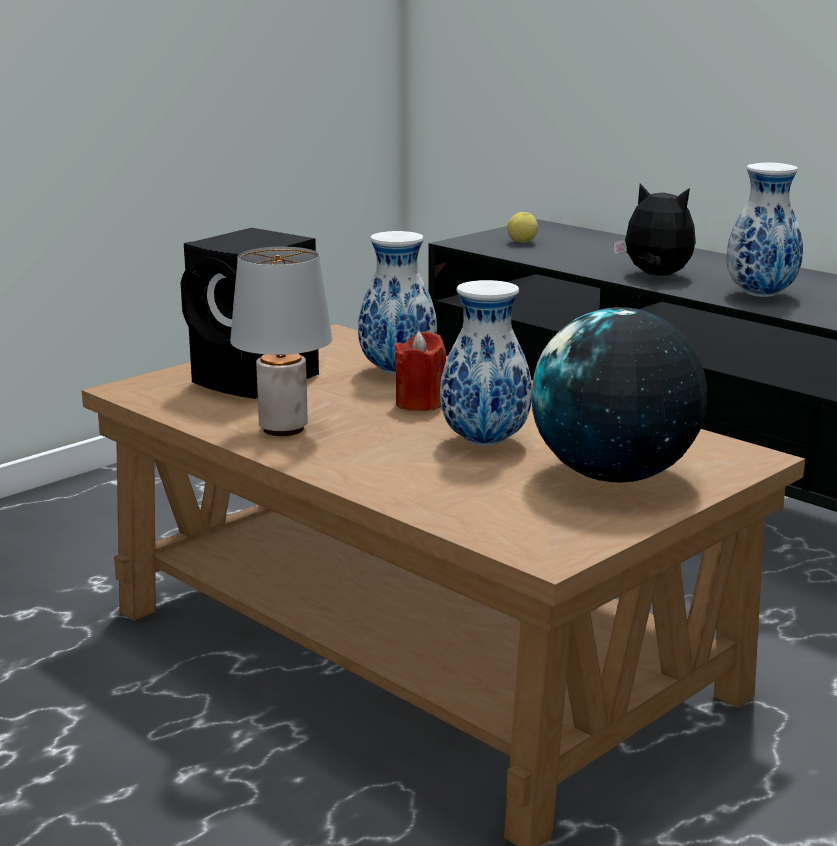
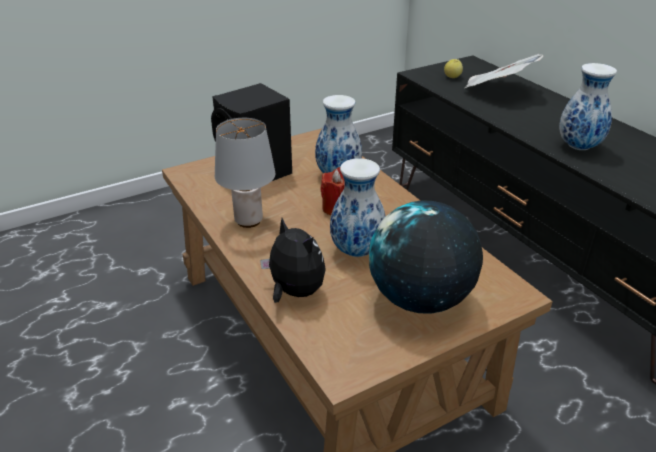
camera: 15 degrees right, 15 degrees up
(602, 250) = (497, 90): none -> newspaper
(656, 276) = (519, 119): plush toy -> plush toy (294, 292)

